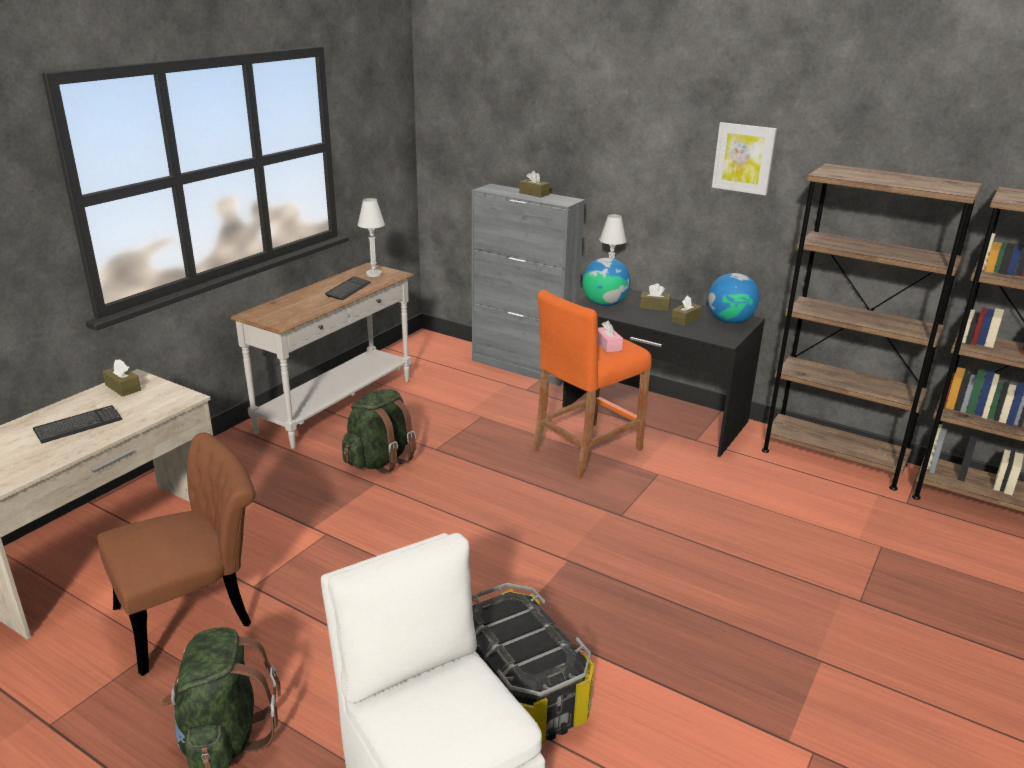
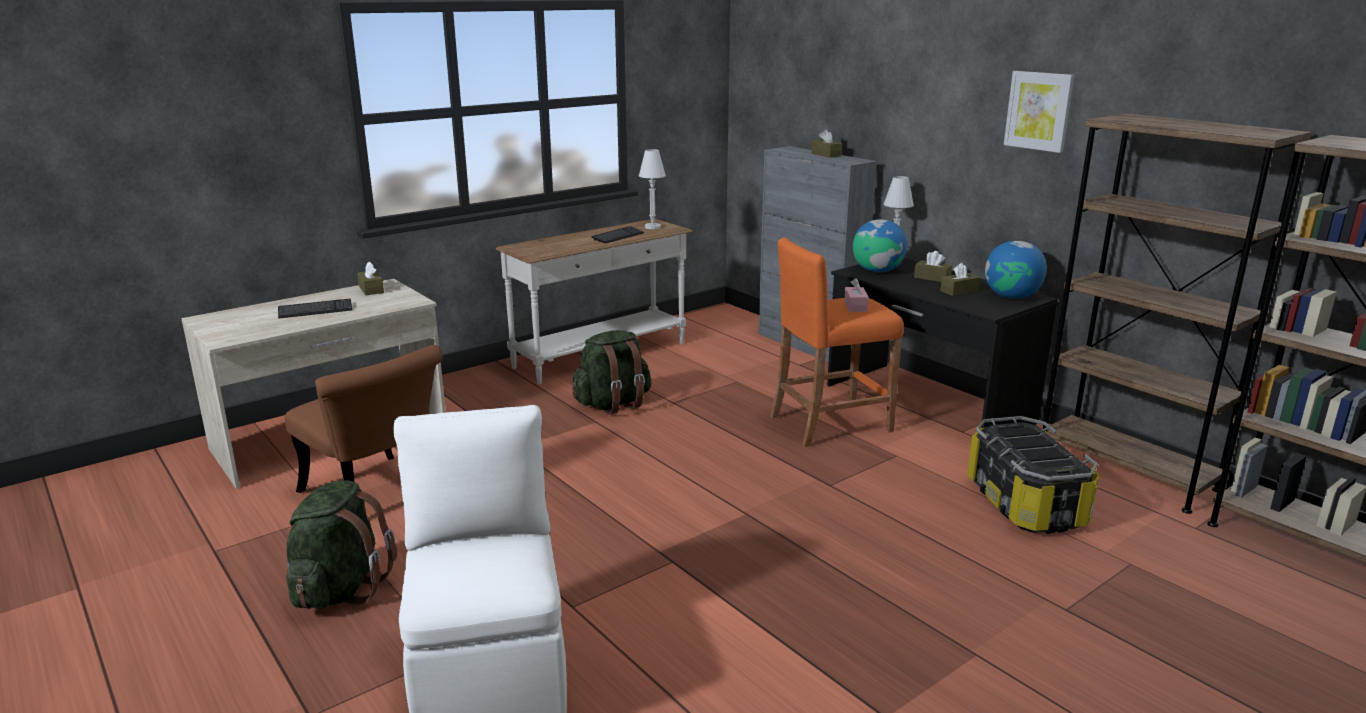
camera: 20 degrees right, 5 degrees down
(196, 614) = (376, 495): brown chair -> brown chair turned 60 degrees clockwise
(519, 691) = (624, 611): storage box -> storage box (1024, 503)

